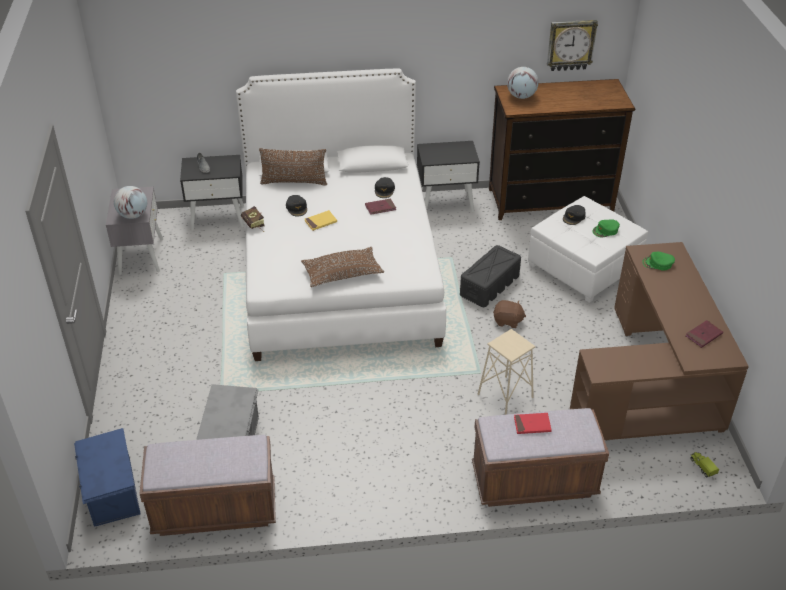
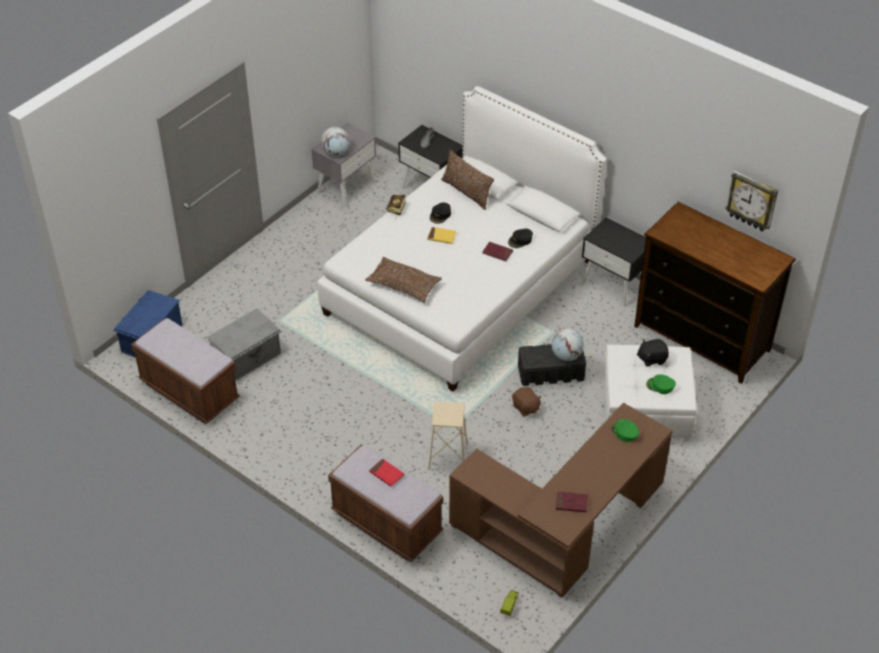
camera: 45 degrees right, 5 degrees up
(521, 96) = (683, 224): globe -> globe (566, 355)
(574, 217) = (652, 358): black cap -> black plush toy

